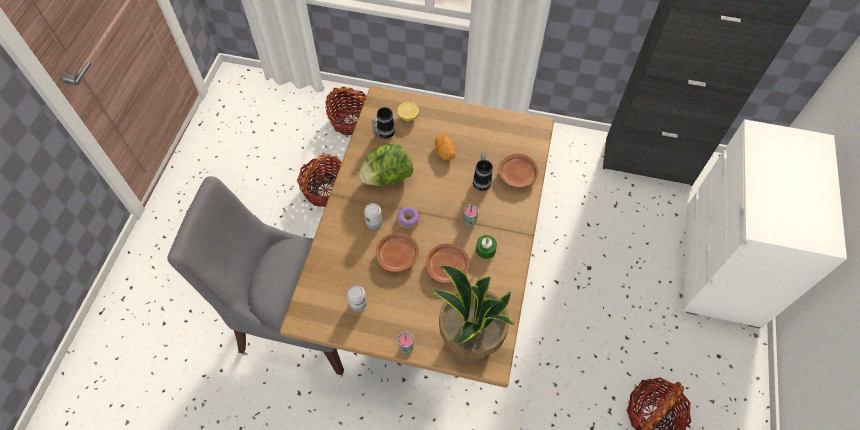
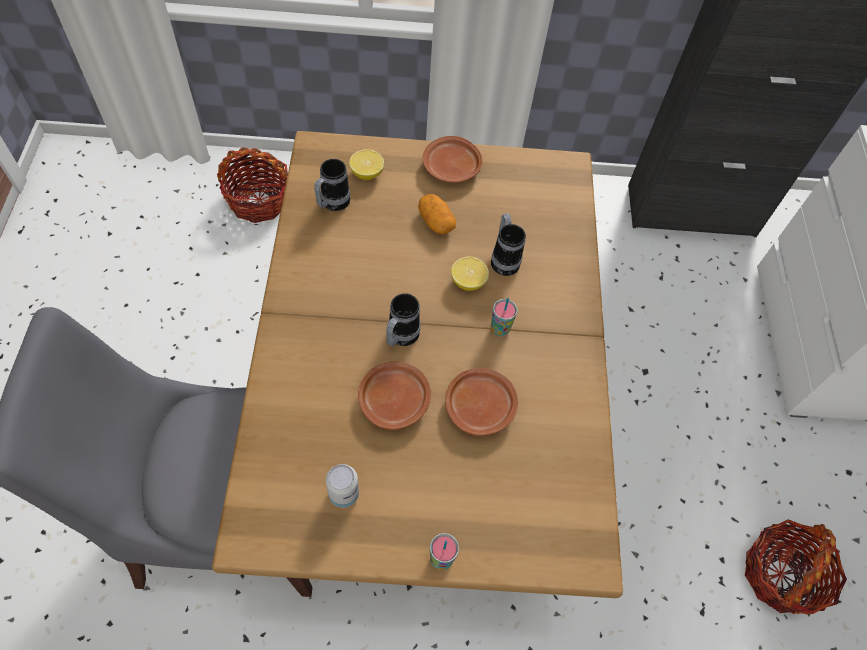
camera: 15 degrees left, 0 degrees up
(325, 189) = (236, 307): basket -> none
(374, 223) = (344, 351): can -> none
(387, 177) = (352, 273): lettuce -> none
(408, 220) = (400, 338): donut -> mug
(456, 191) = (468, 281): none -> lemon
(469, 343) = (544, 531): potted plant -> none
(485, 250) = (535, 370): green candle -> none
(517, 175) = (557, 245): brown plate -> brown plate (451, 168)

